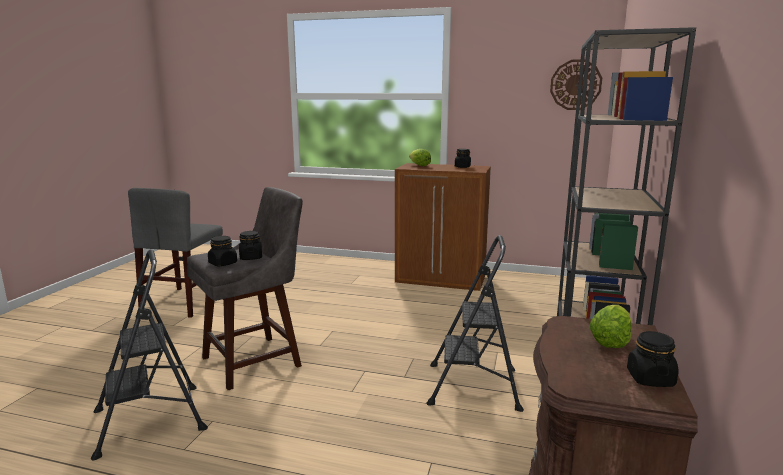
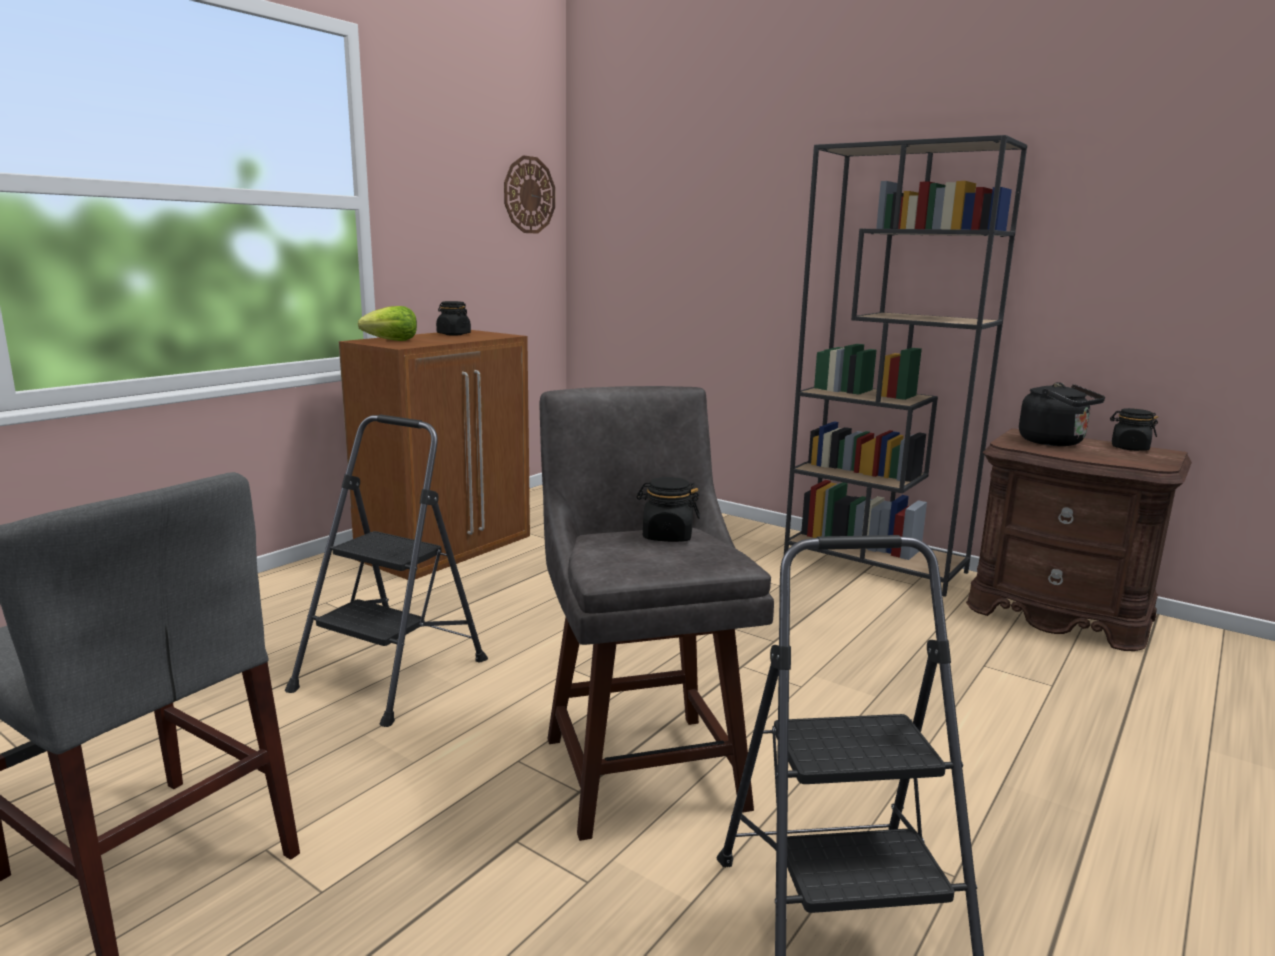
camera: 70 degrees left, 0 degrees up
(223, 263) = (695, 557): black jar -> none
(476, 386) = (818, 604): black step ladder -> black step ladder (395, 671)
(610, 341) = (1055, 442): lettuce -> black kettle

